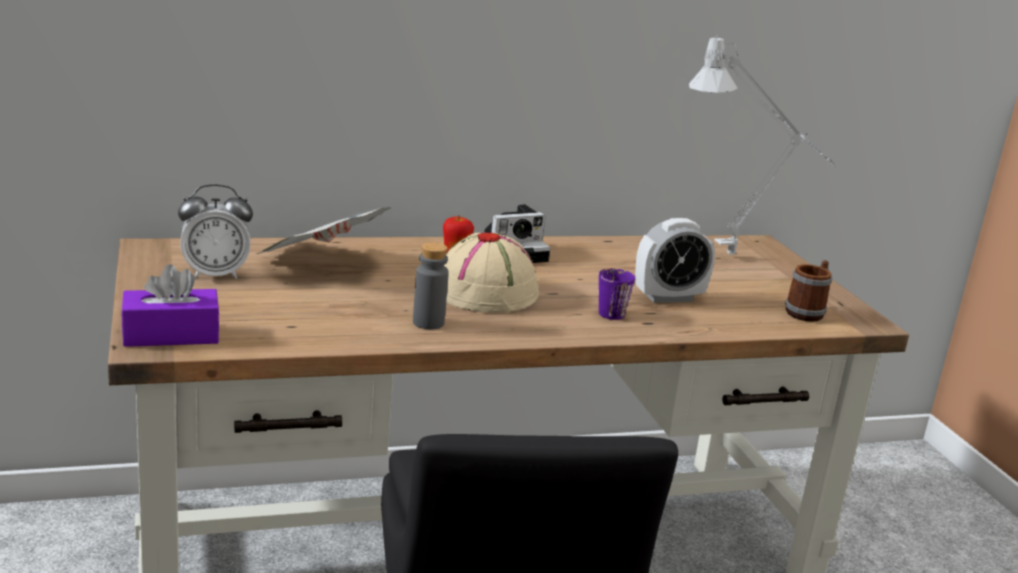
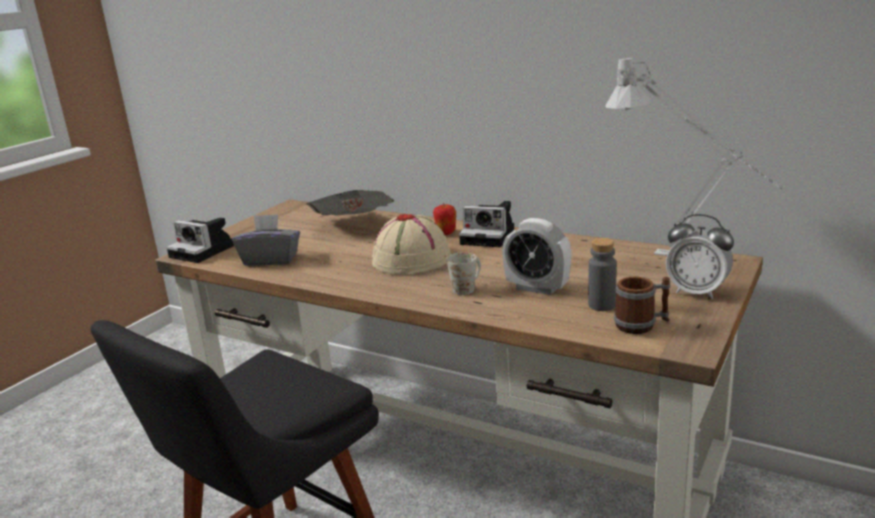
camera: 50 degrees right, 0 degrees up
(171, 335) = (205, 251): purple tissue box -> camera
(215, 275) = (289, 224): alarm clock -> alarm clock (697, 292)
(308, 326) = (271, 260): none -> grey tissue box
(428, 323) = (335, 271): grey bottle -> grey bottle (601, 305)
(609, 311) = (467, 287): purple mug -> white mug

